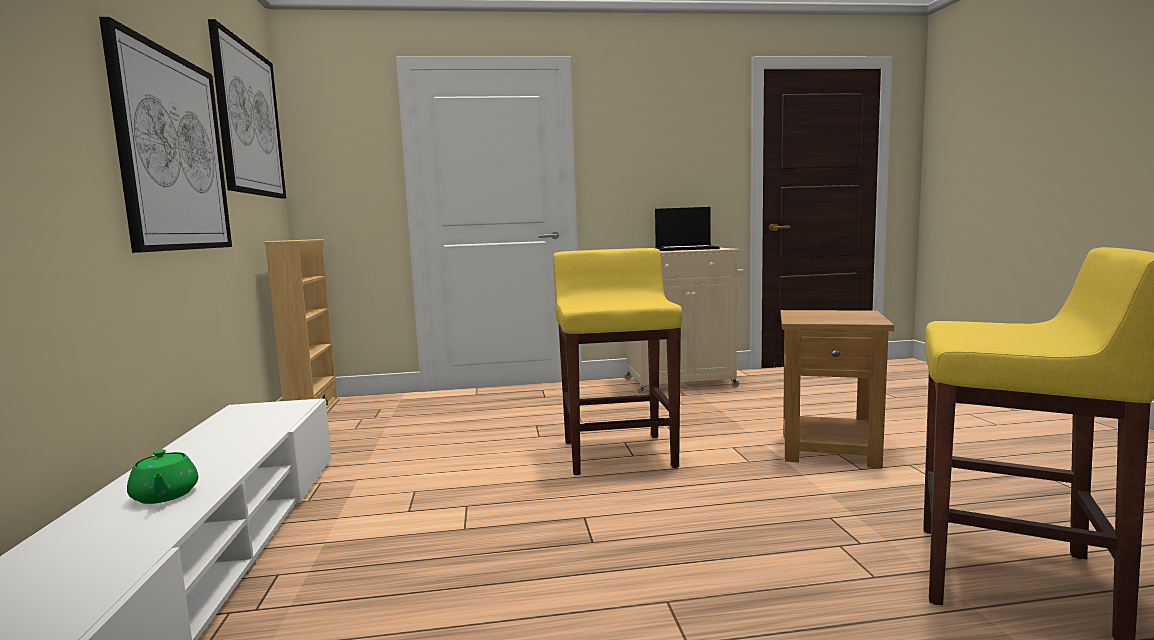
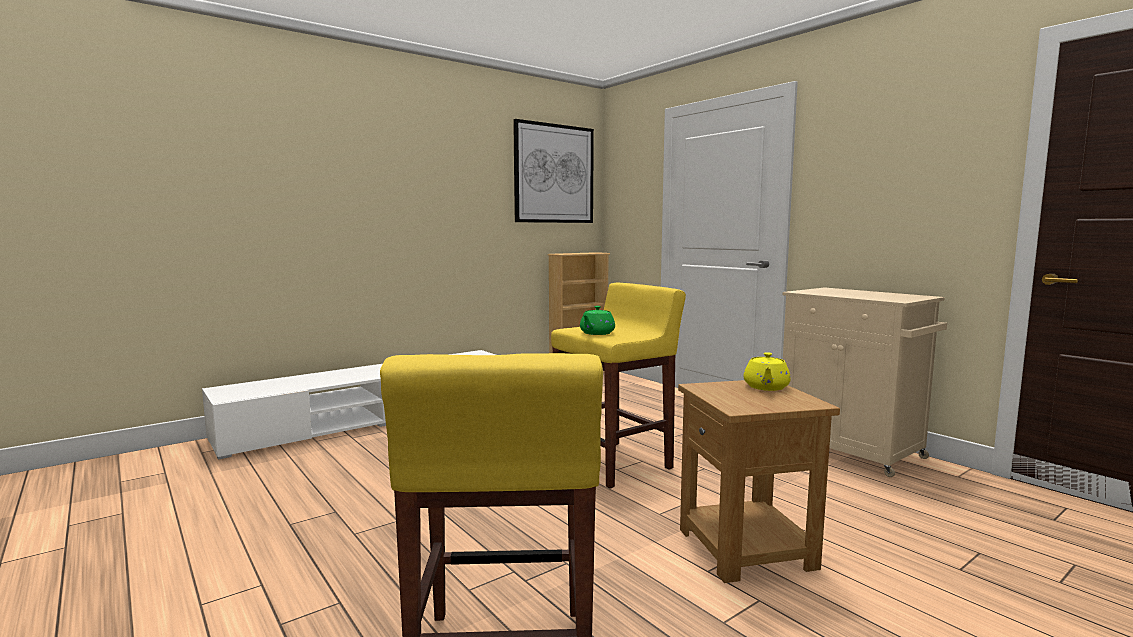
camera: 60 degrees right, 0 degrees up
(165, 496) = (355, 375): green teapot -> green teapot (596, 333)
(173, 152) = (457, 205): picture -> none
(686, 249) = (874, 294): laptop -> none
(811, 312) = (766, 387): none -> yellow teapot

